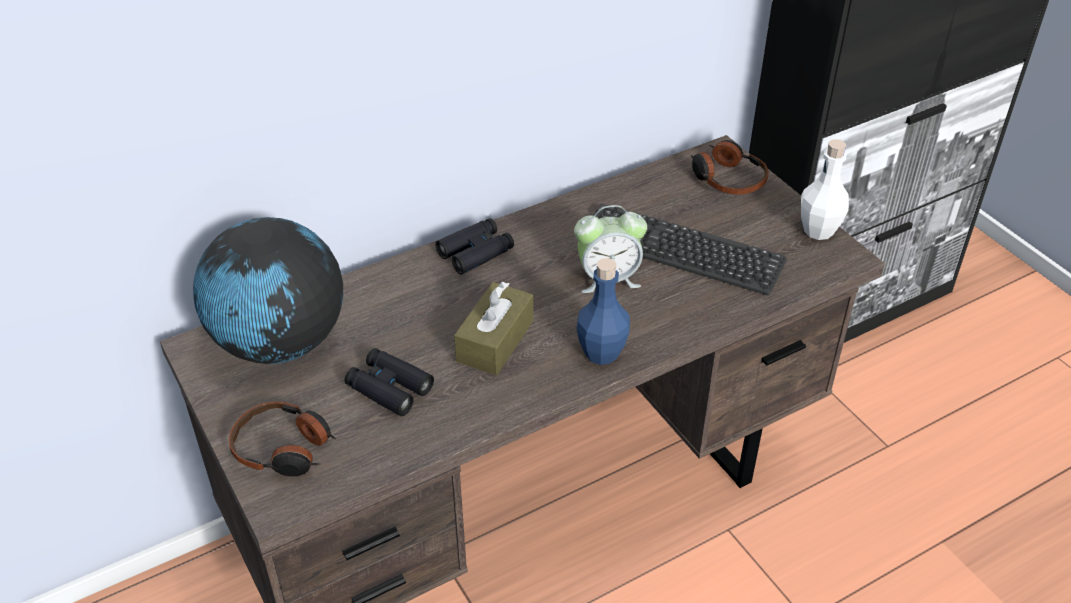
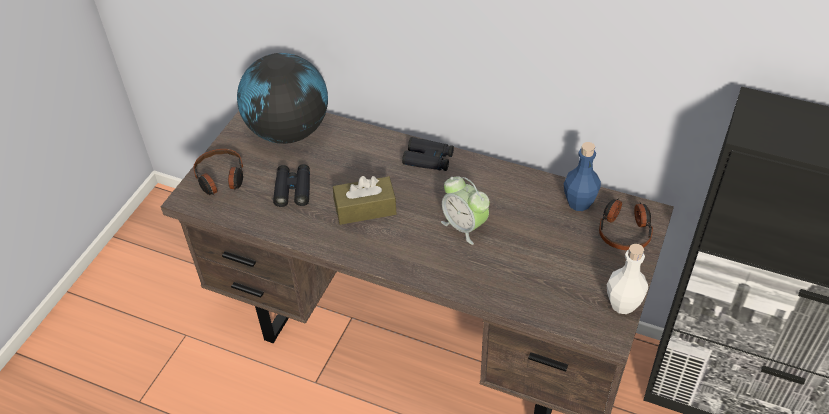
camera: 55 degrees right, 5 degrees up
(601, 353) = (398, 258): blue bottle -> blue bottle (579, 203)
(681, 250) = (526, 245): keyboard -> none

